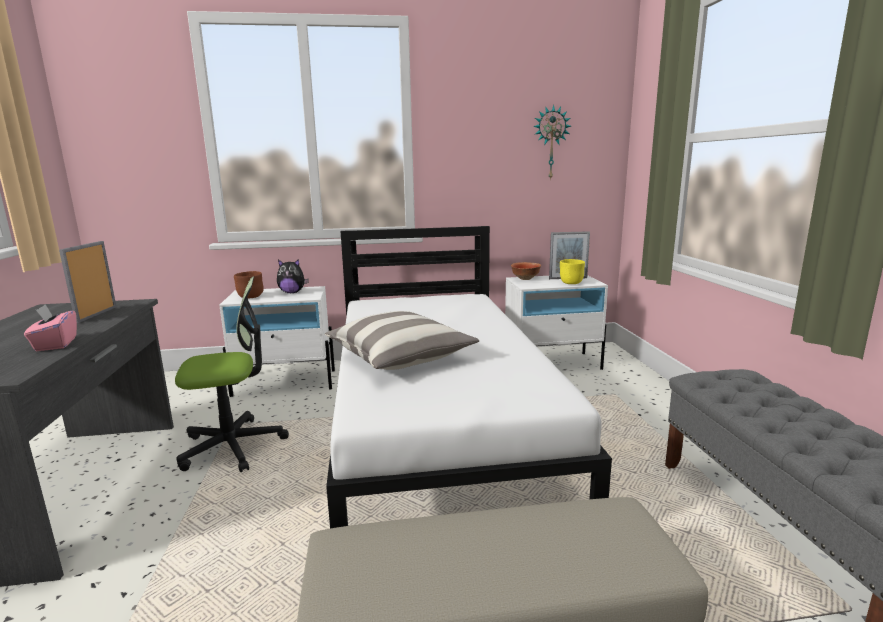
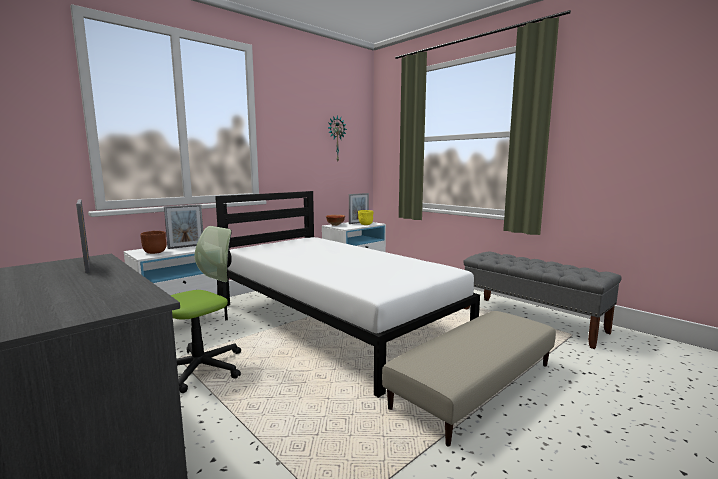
camera: 35 degrees left, 5 degrees down
(55, 344) = (120, 283): pink tissue box -> none
(292, 292) = (186, 246): plush toy -> picture frame
(400, 357) = (336, 269): pillow -> none

